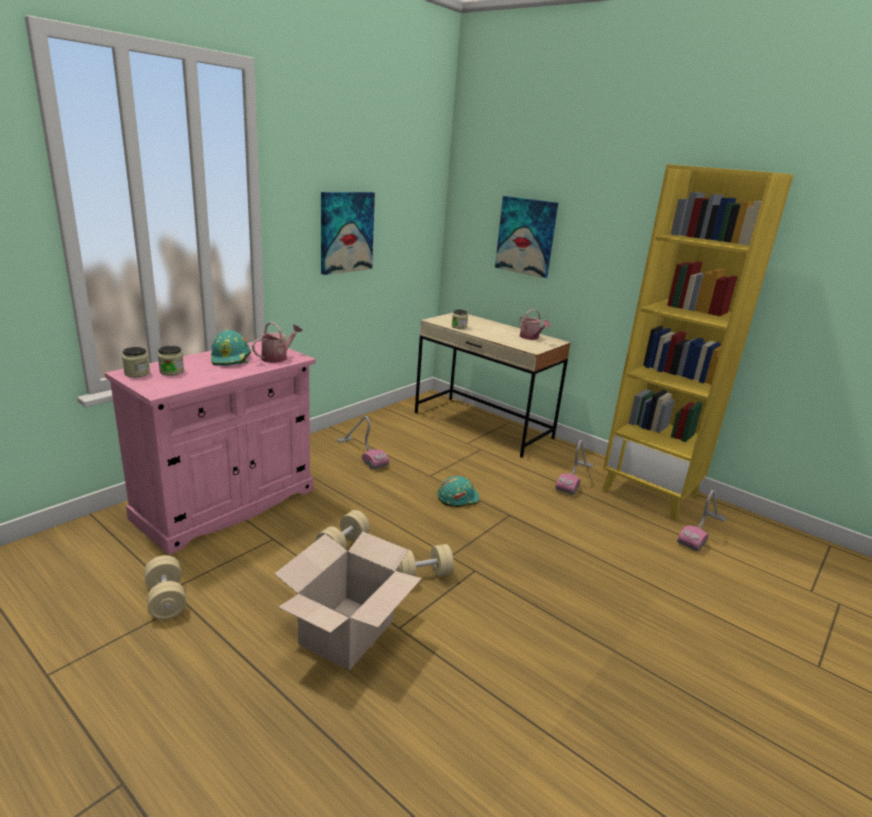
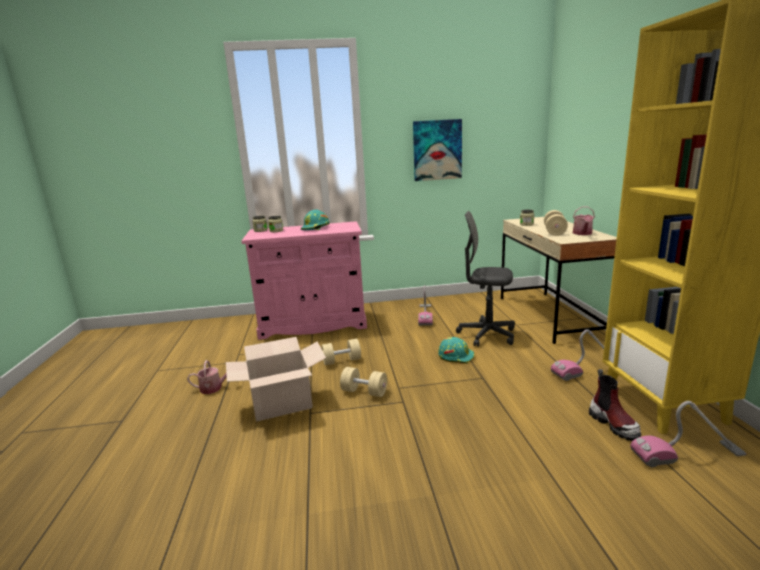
camera: 45 degrees right, 5 degrees down
(166, 599) = (231, 358): beige dumbbell -> beige dumbbell (554, 232)
(277, 357) = (341, 229): watering can -> watering can (214, 388)
(455, 463) = (487, 335): none -> grey office chair
(526, 236) = (594, 140): picture -> none
(644, 524) = (614, 424): none -> boot

